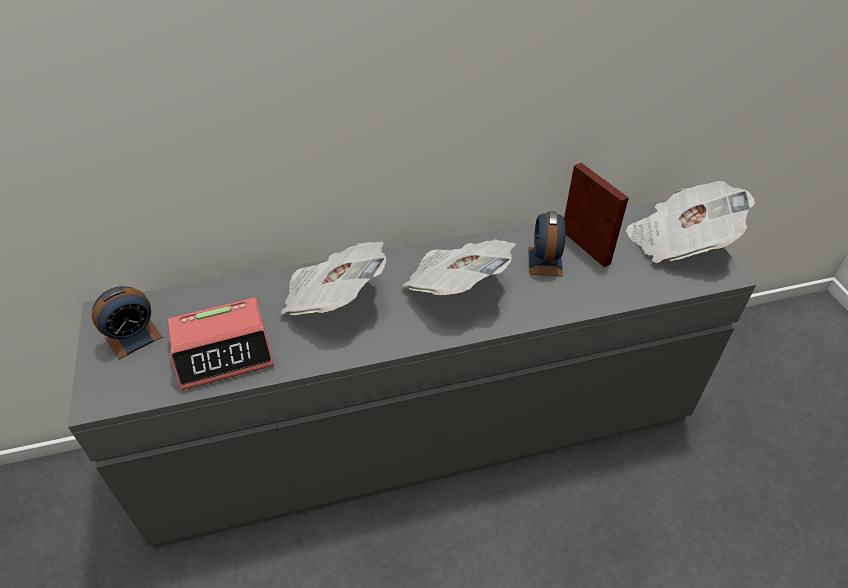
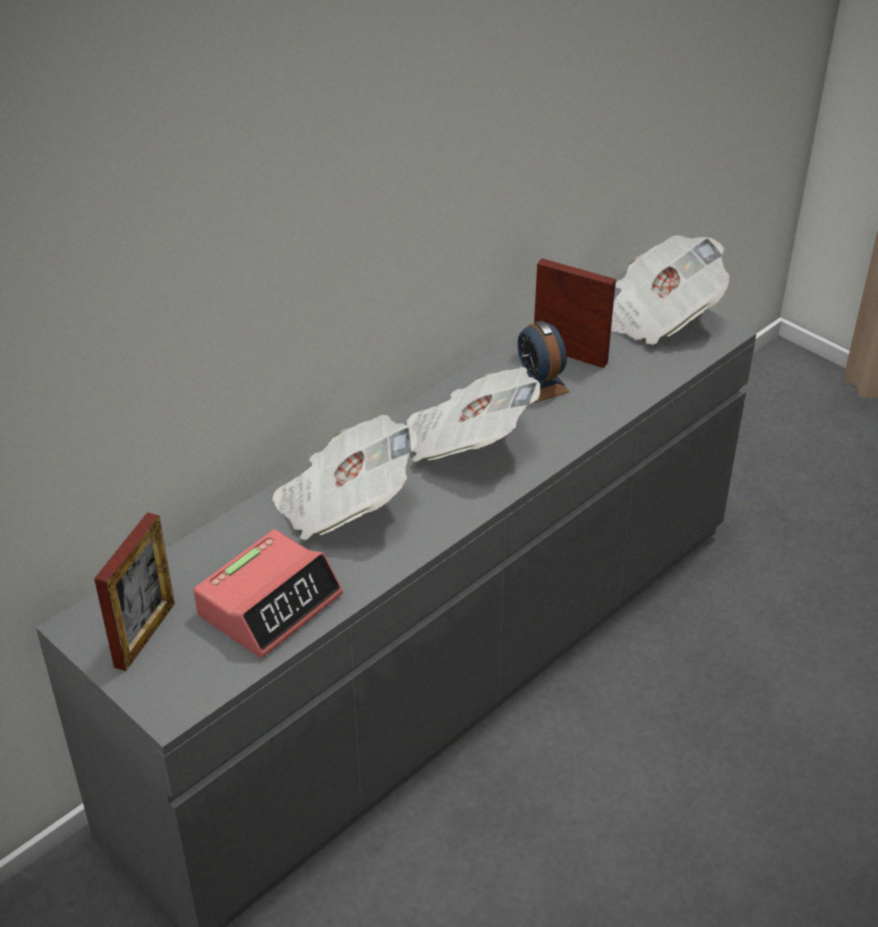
camera: 30 degrees left, 5 degrees down
(133, 337) = (145, 634): alarm clock -> picture frame

